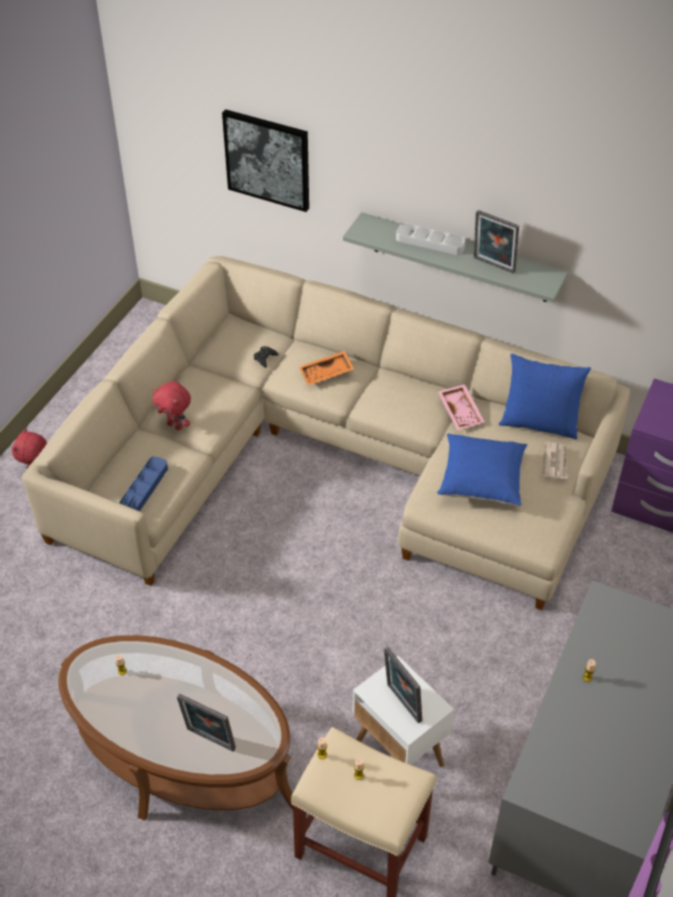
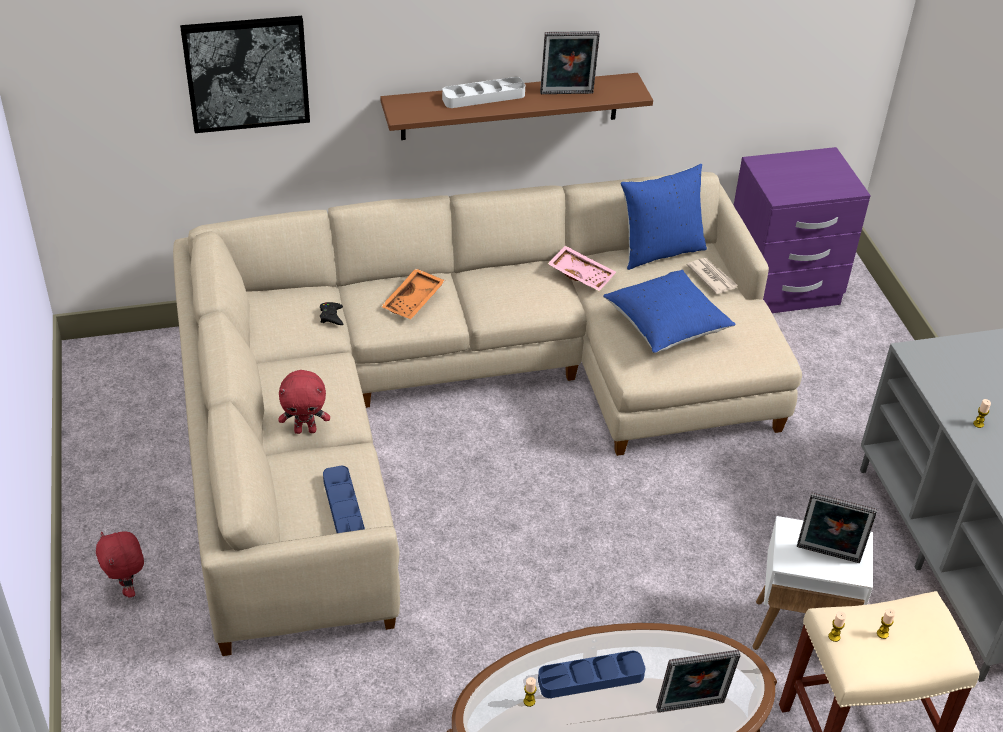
camera: 40 degrees left, 5 degrees down
(171, 682) = (591, 678): none -> blue tray
(460, 258) = (510, 106): grey shelf -> brown shelf

